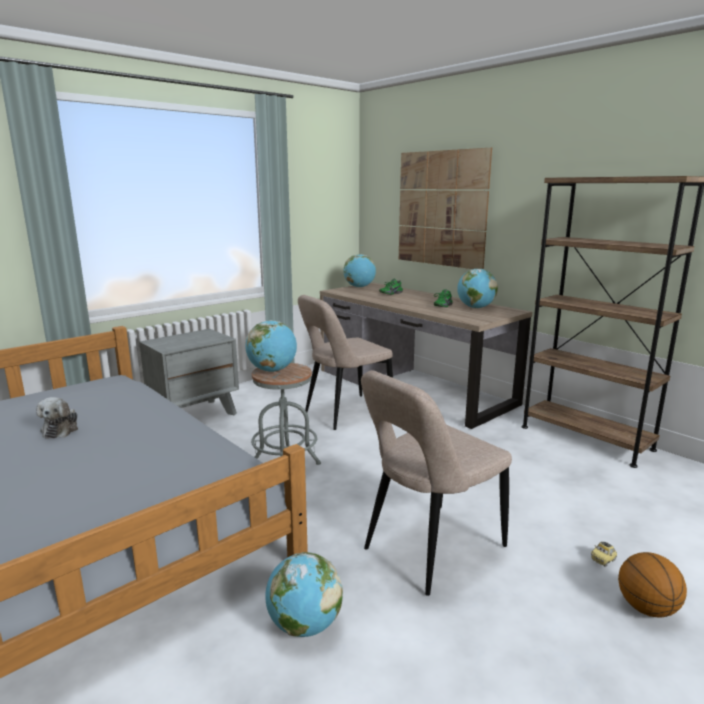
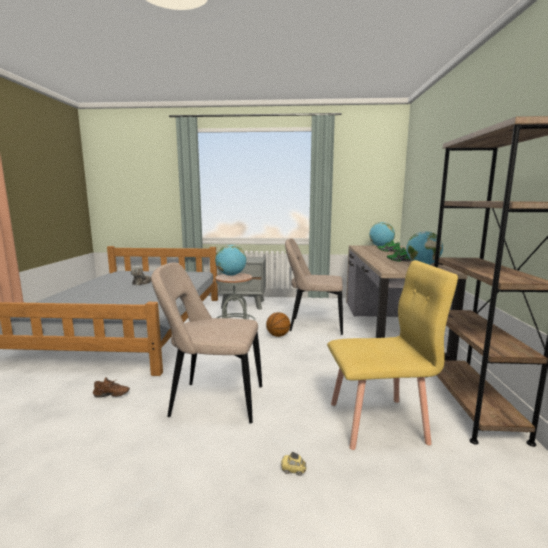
camera: 45 degrees right, 5 degrees down
(304, 625) = (111, 396): globe -> brown shoe
(441, 209) = (433, 185): picture -> none
(572, 485) = (378, 422): none -> yellow chair
(646, 608) = (256, 512): basketball -> basketball (278, 335)

